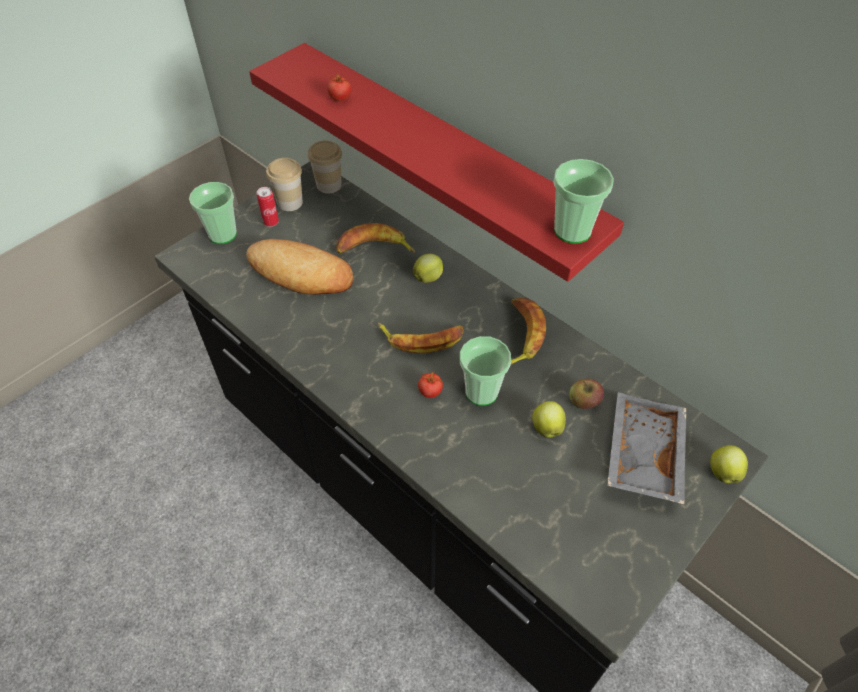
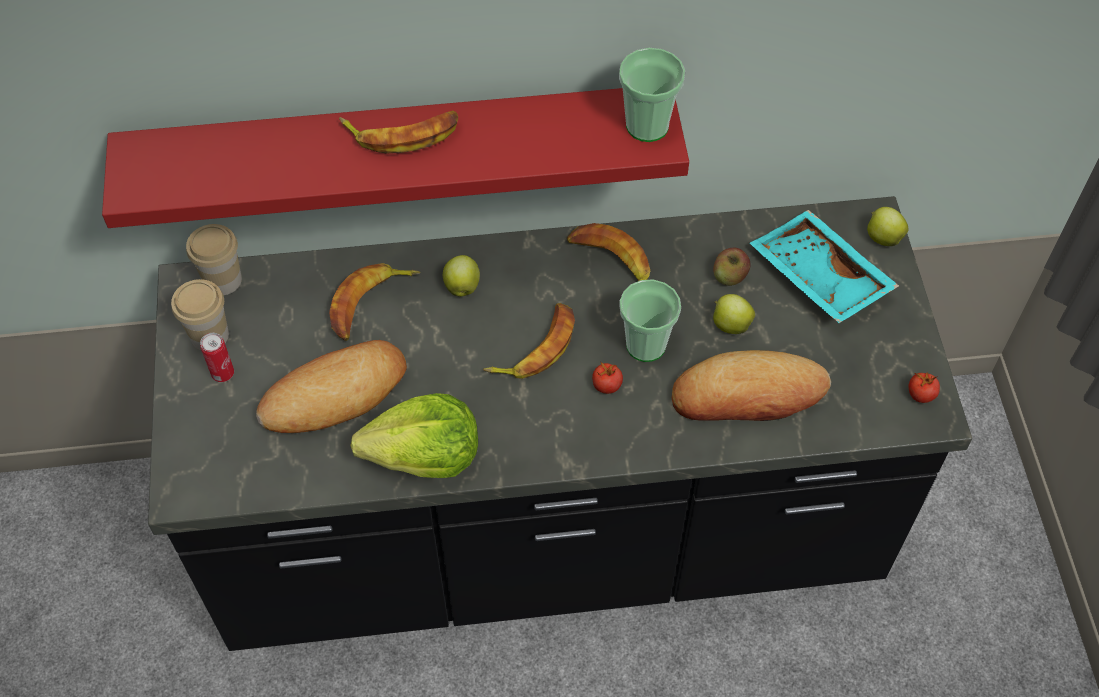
camera: 50 degrees left, 5 degrees up
(222, 234) = (189, 433): cup -> none
(295, 338) = (425, 457): none -> lettuce
(340, 98) = (256, 166): tomato -> tomato (920, 394)
(429, 135) = (402, 134): none -> banana
(502, 475) = (748, 395): none -> bread
(641, 453) = (817, 278): grey tray -> turquoise tray

